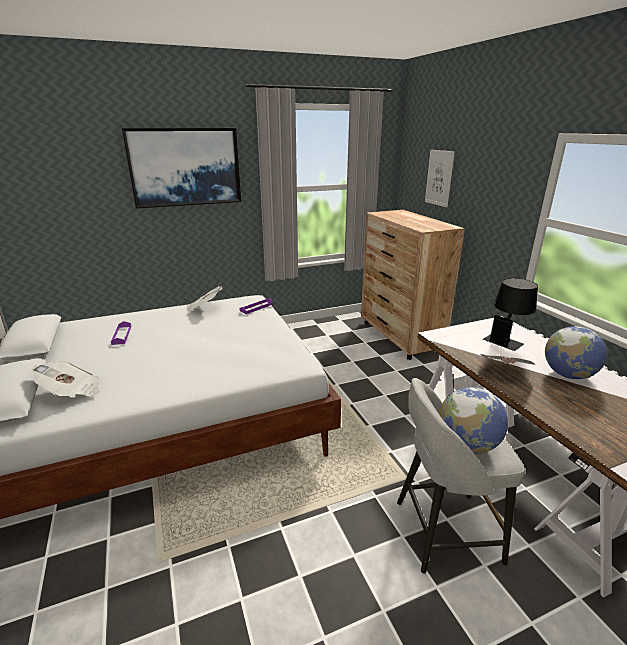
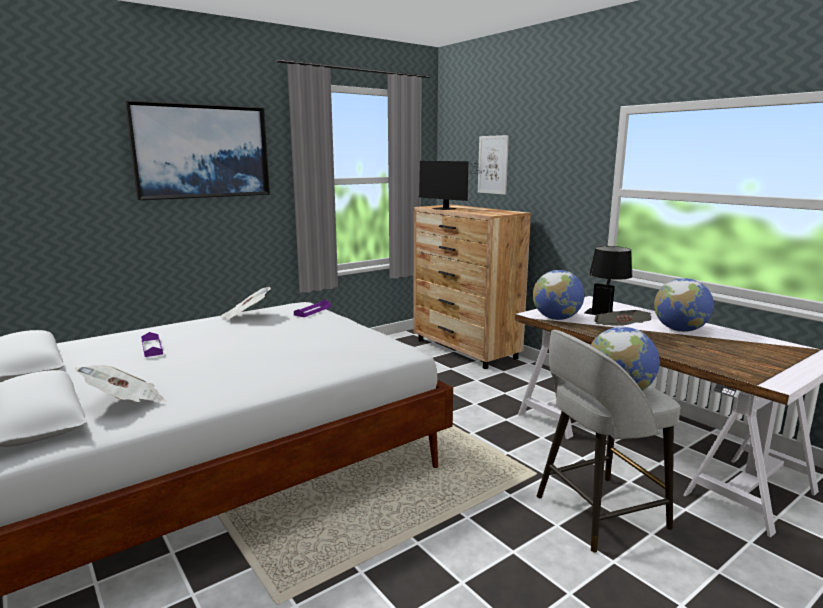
camera: 15 degrees left, 10 degrees down
(391, 217) = (446, 209): none -> monitor
(452, 344) = (556, 319): none -> globe

